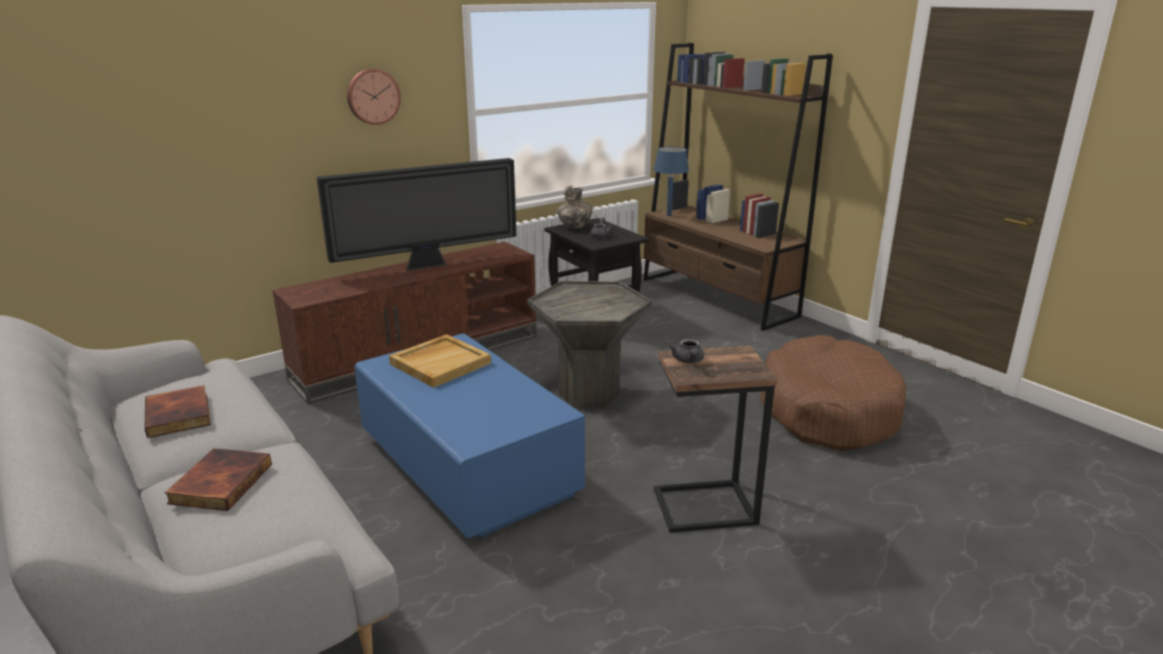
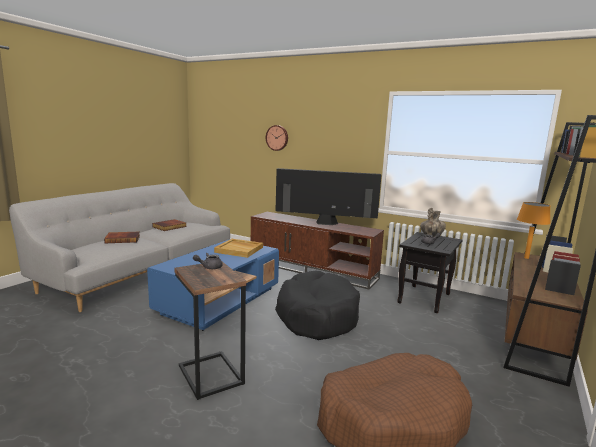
camera: 65 degrees right, 10 degrees down
(372, 96) = (332, 135): wall clock -> wall clock (277, 138)
(428, 265) = (325, 223): television -> television turned 150 degrees clockwise
(589, 394) = (316, 316): grey side table -> black dog bed
(669, 215) = (526, 258): blue table lamp -> orange table lamp

